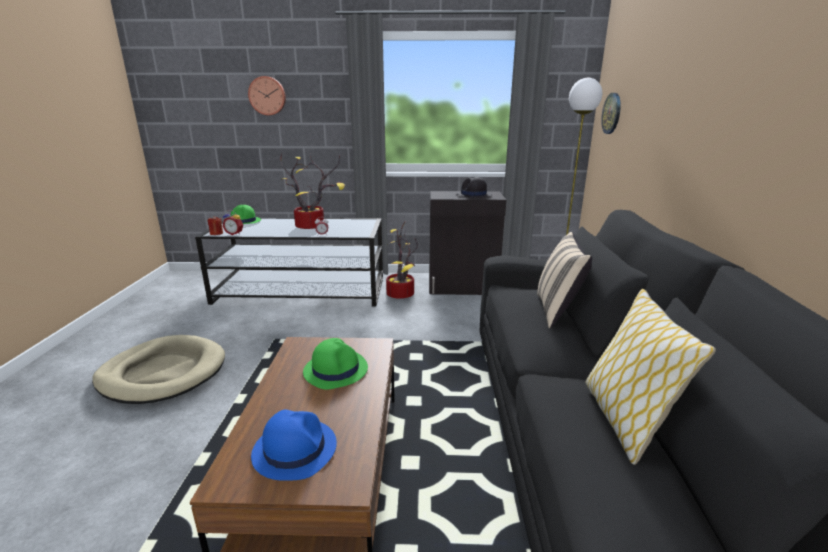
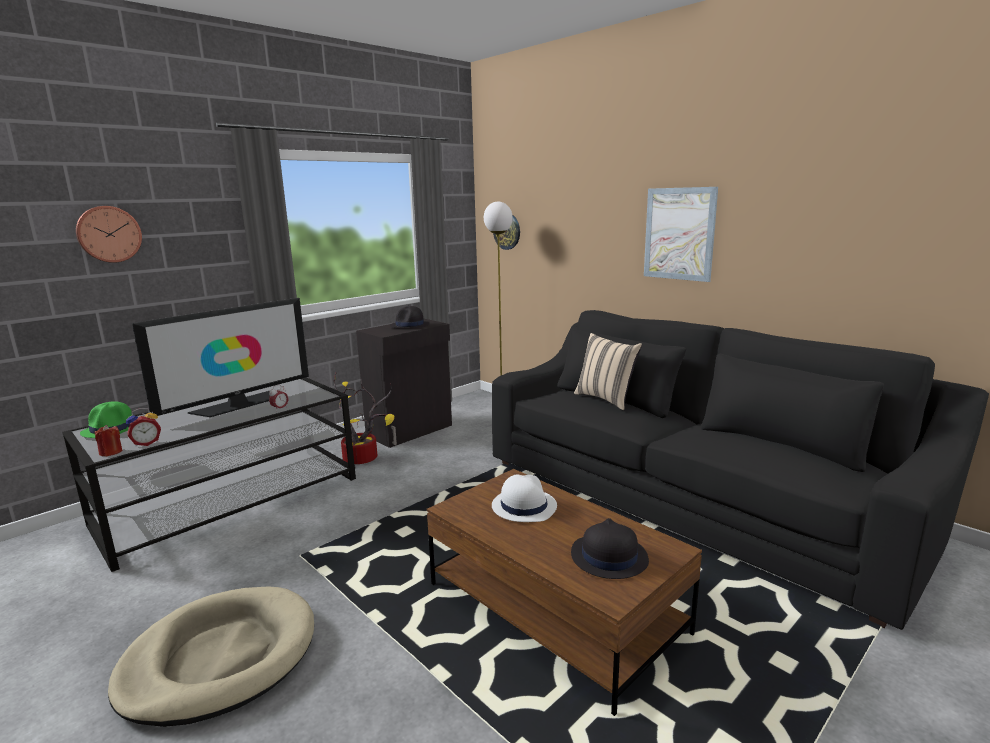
camera: 45 degrees left, 5 degrees down
(294, 449) = (608, 557): blue hat -> black hat
(313, 226) = (237, 405): potted plant -> television
(336, 370) = (523, 506): green hat -> white hat
(625, 420) = (741, 436): pillow -> none
(753, 118) = (679, 234): none -> picture

